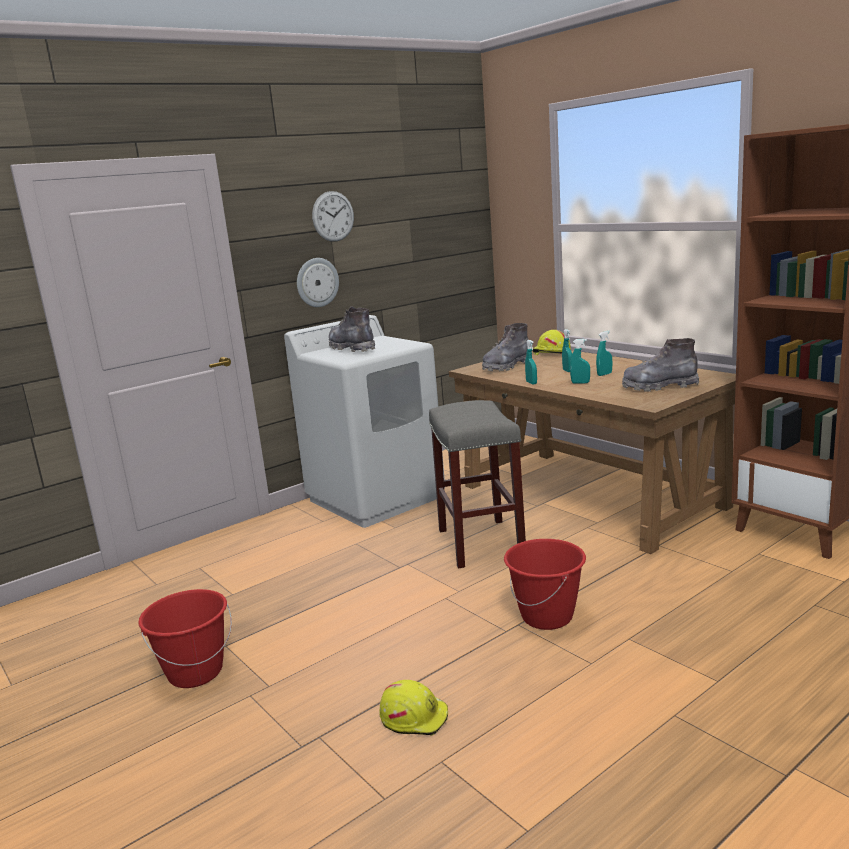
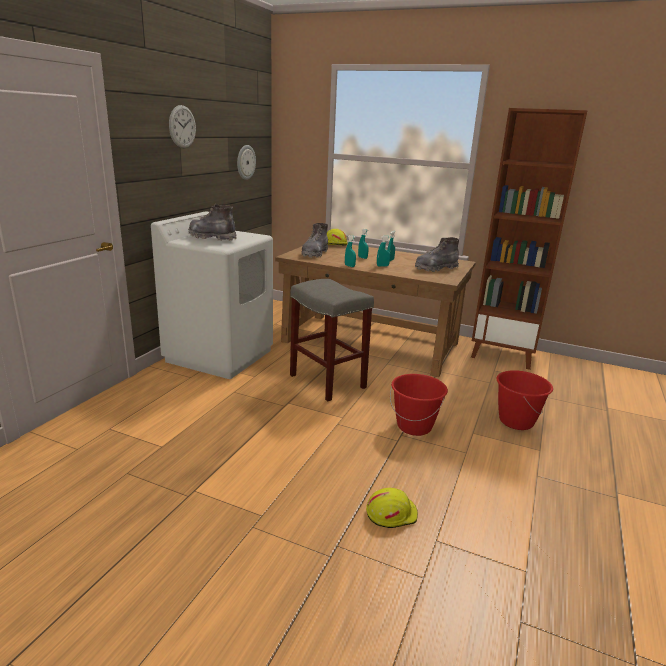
camera: 30 degrees left, 5 degrees up
(195, 672) = (186, 518): red bucket -> red bucket (516, 421)
(317, 282) = (171, 181): wall clock -> wall clock (245, 162)

